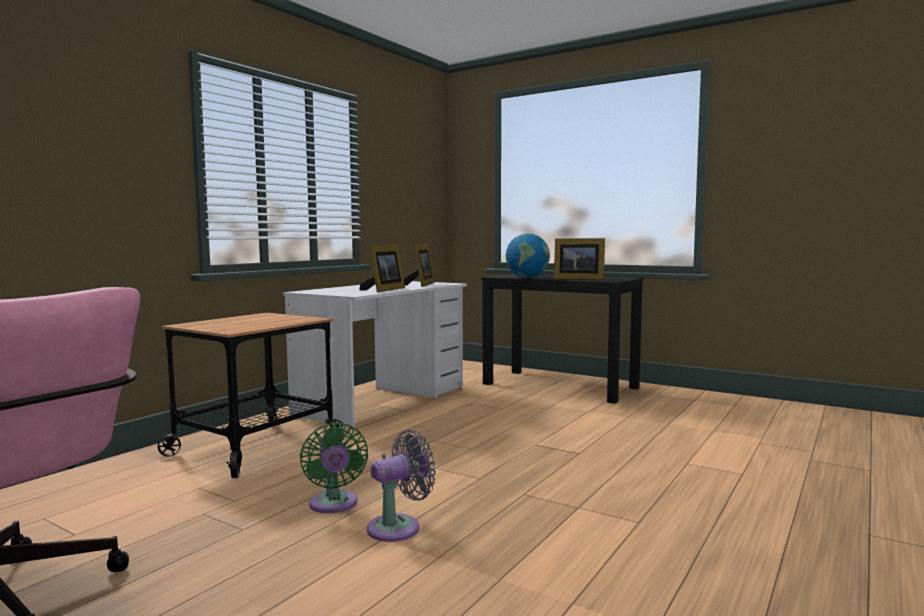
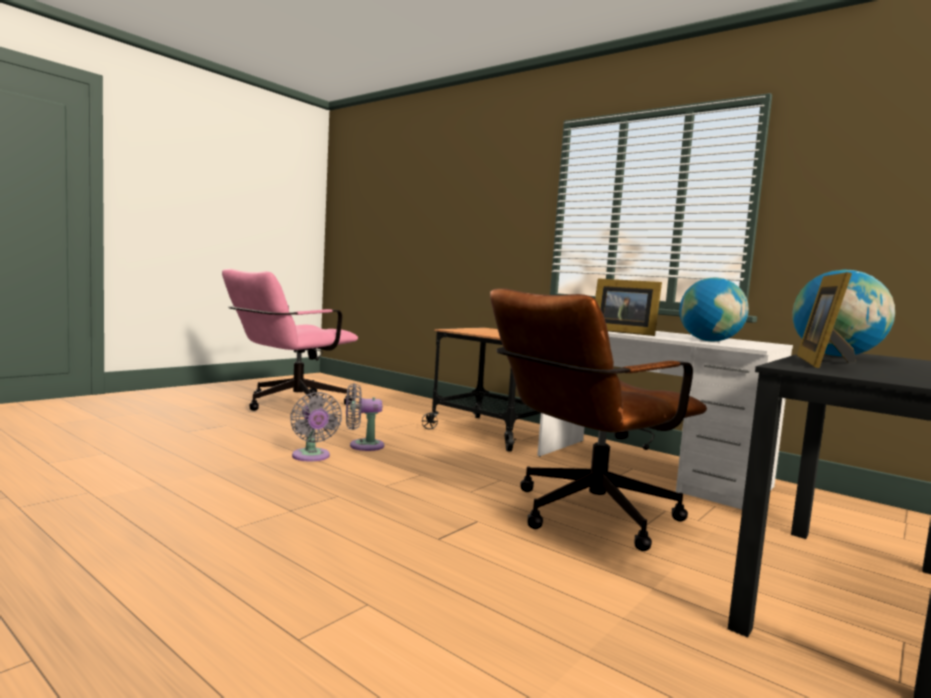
camera: 95 degrees right, 0 degrees up
(334, 505) = (362, 445): green fan -> grey fan
(421, 285) = (709, 341): picture frame -> globe
(499, 419) = (582, 516): none -> brown office chair

